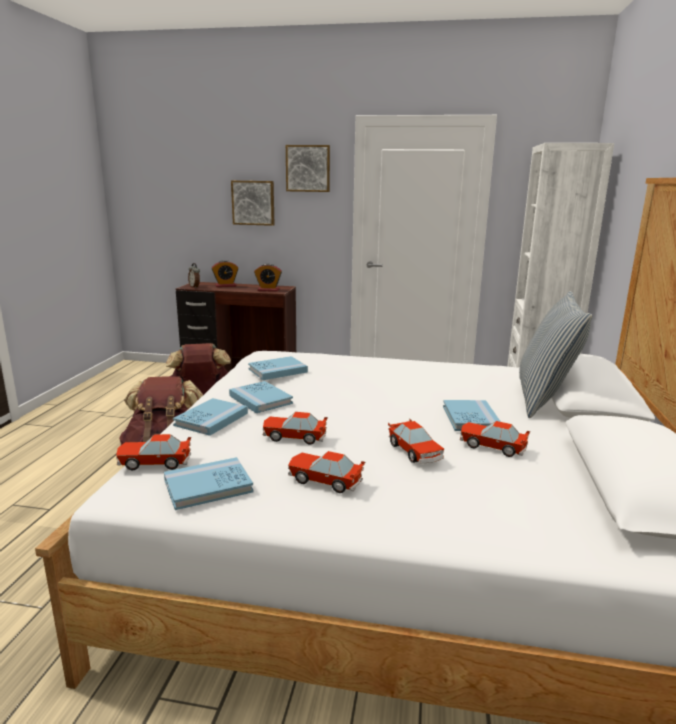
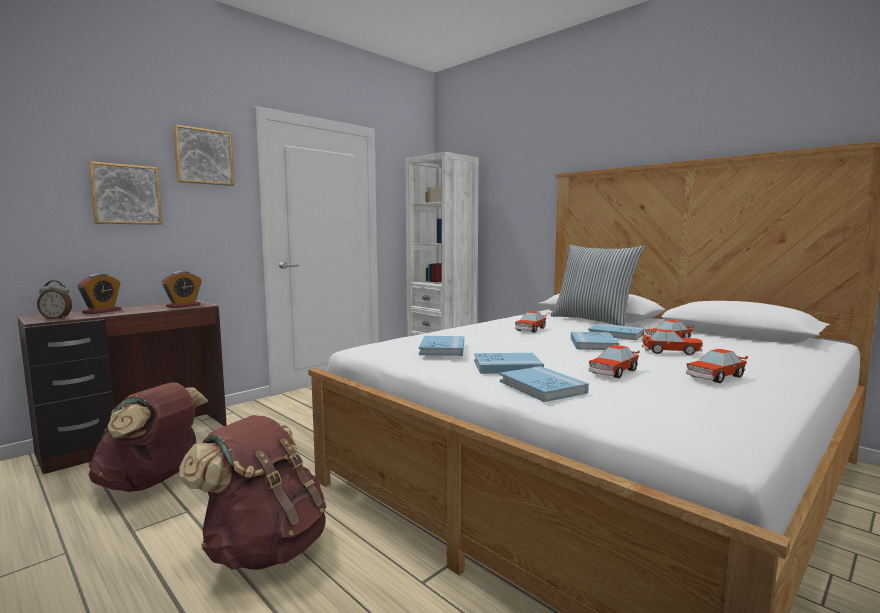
camera: 55 degrees left, 10 degrees down
(154, 462) = (647, 421): toy car -> toy car (530, 329)
(208, 486) = (716, 409): blue book -> blue book (593, 343)

